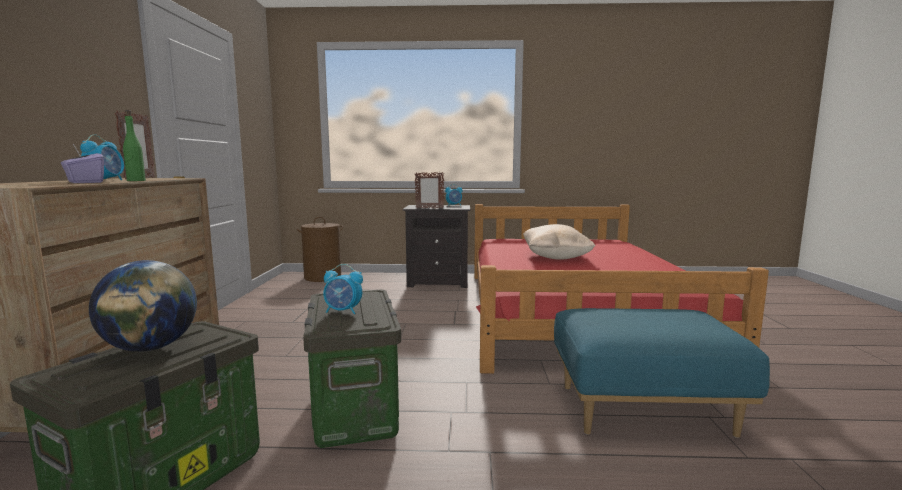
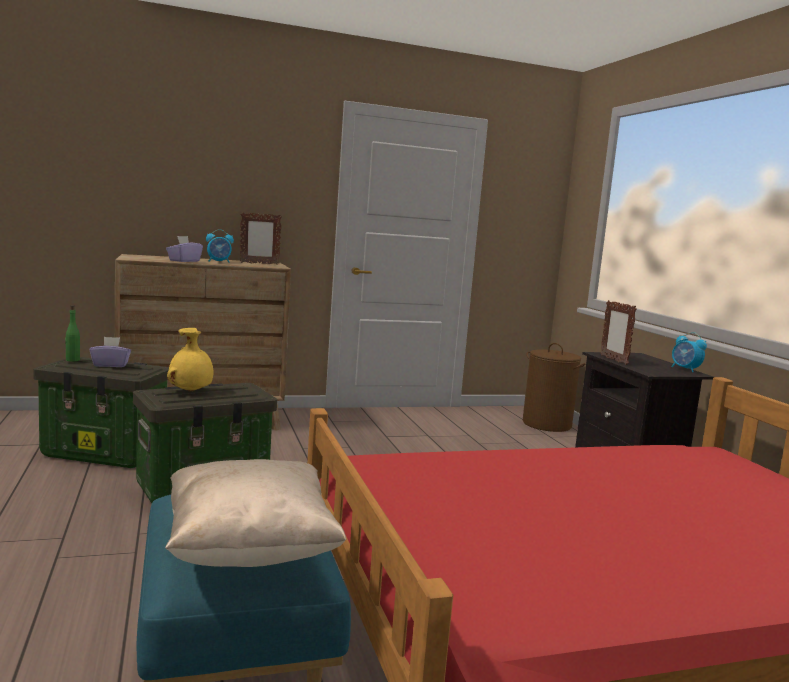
camera: 70 degrees right, 0 degrees up
(136, 180) = (217, 264): green bottle -> green bottle (72, 360)
(151, 348) = (111, 365): globe -> purple tissue box
(343, 311) = (191, 391): alarm clock -> yellow vase
(555, 258) = (595, 487): beige pillow -> beige pillow (250, 549)

